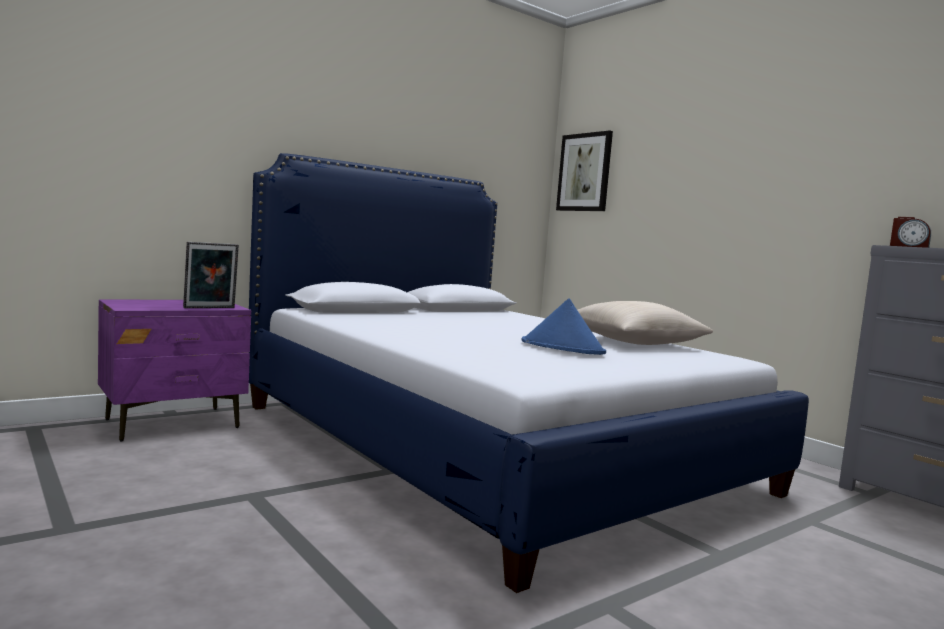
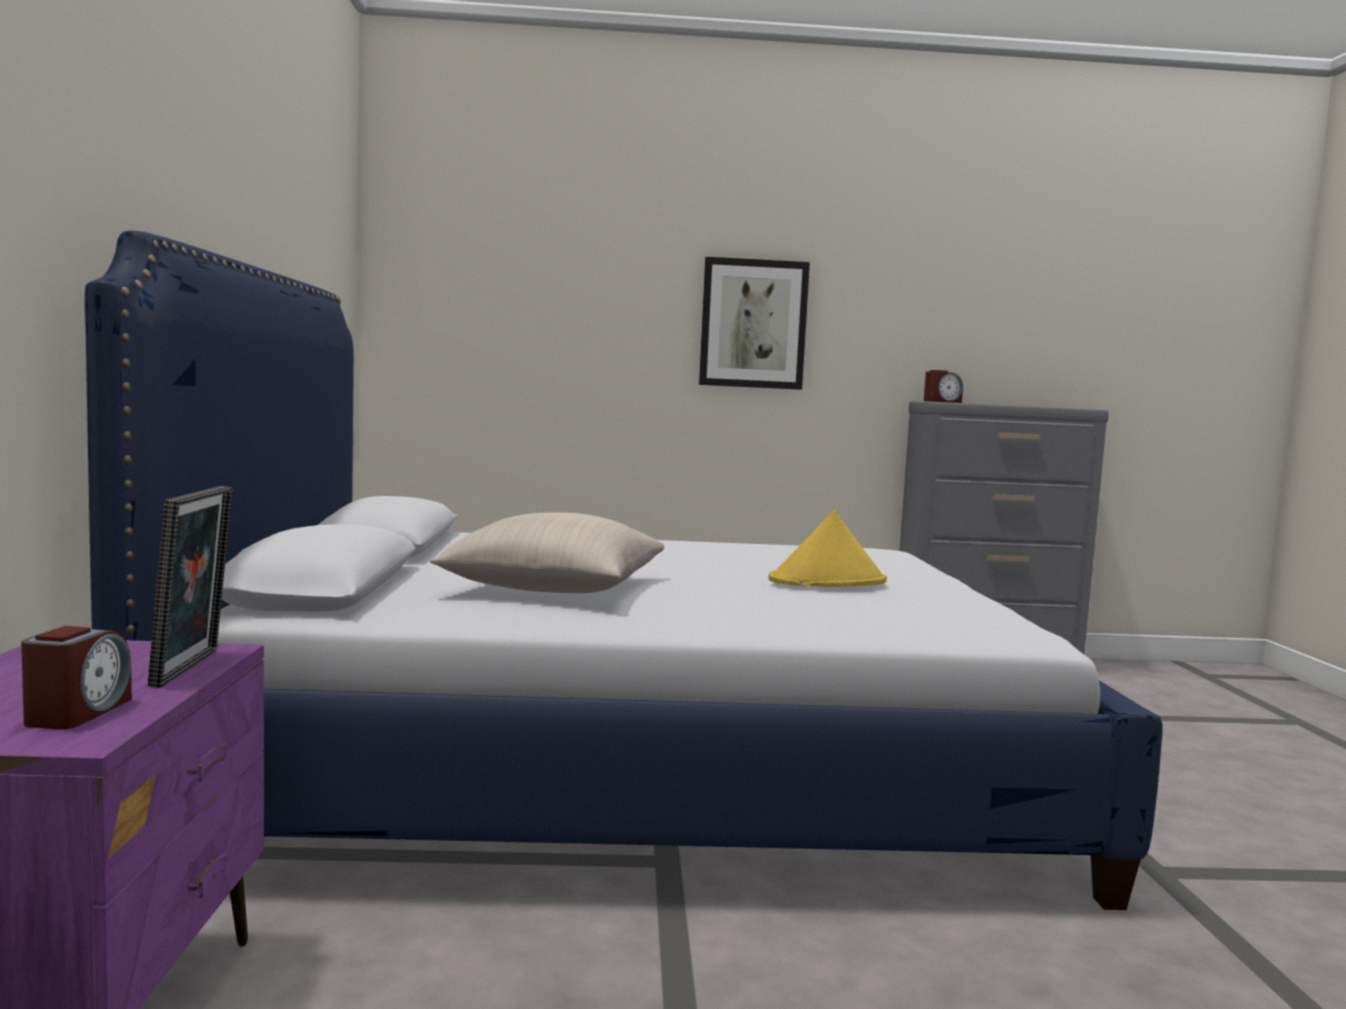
camera: 55 degrees left, 0 degrees up
(150, 306) = (78, 712): none -> alarm clock
(563, 348) = (828, 581): blue hat -> yellow hat
(584, 172) = (437, 279): picture -> picture (753, 324)
(634, 342) = (770, 552): beige pillow -> beige pillow (554, 588)

